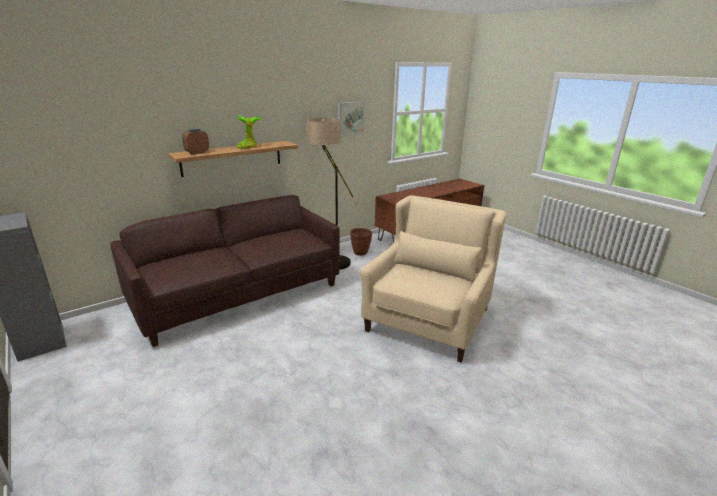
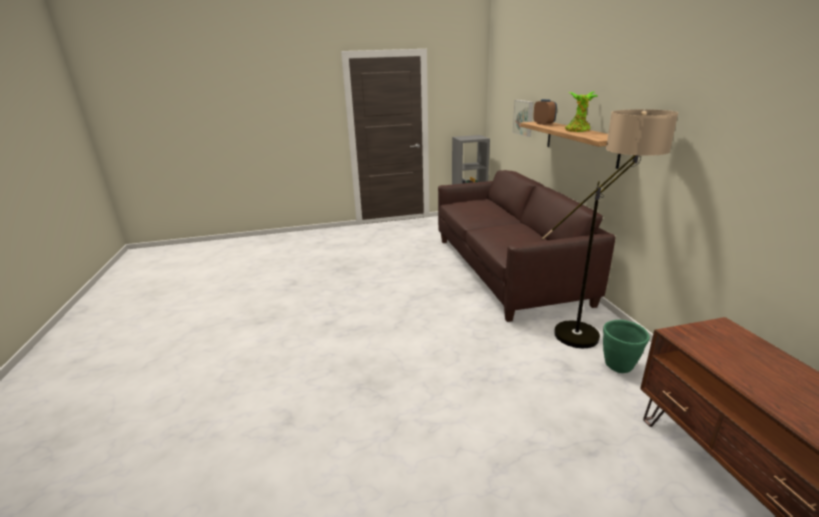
camera: 115 degrees right, 0 degrees up
(349, 117) = (749, 125): picture -> picture (524, 117)
(360, 253) = (619, 367): brown planter -> green planter
(428, 320) = (386, 371): beige armchair -> none

